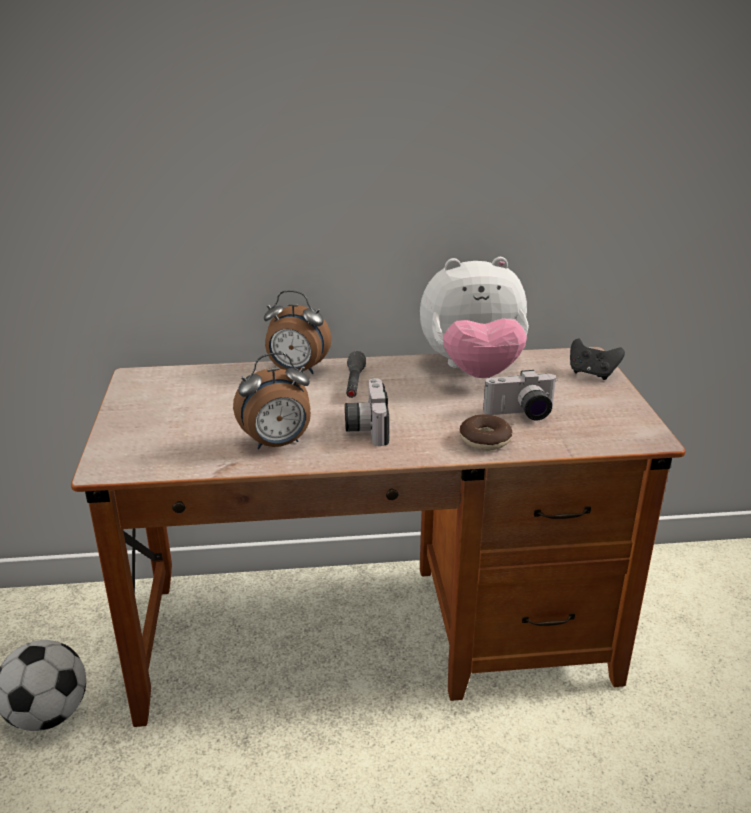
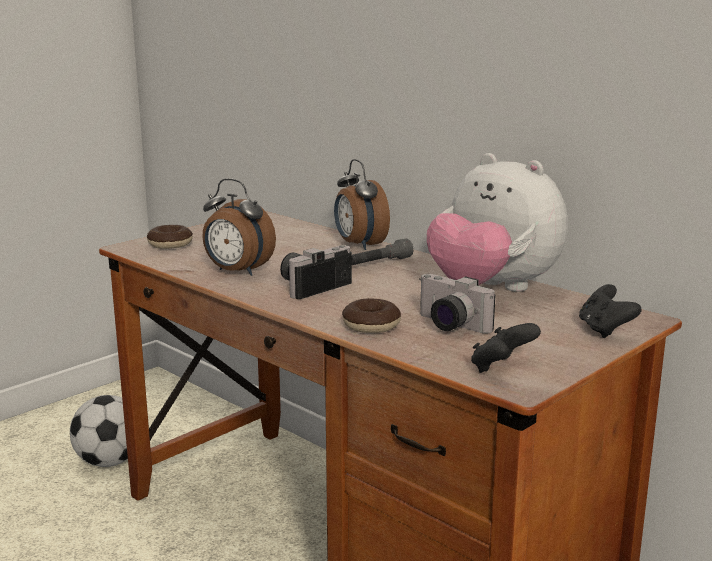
camera: 50 degrees right, 10 degrees down
(137, 445) = (170, 244): none -> donut
(617, 431) = (501, 368): none -> black game controller

